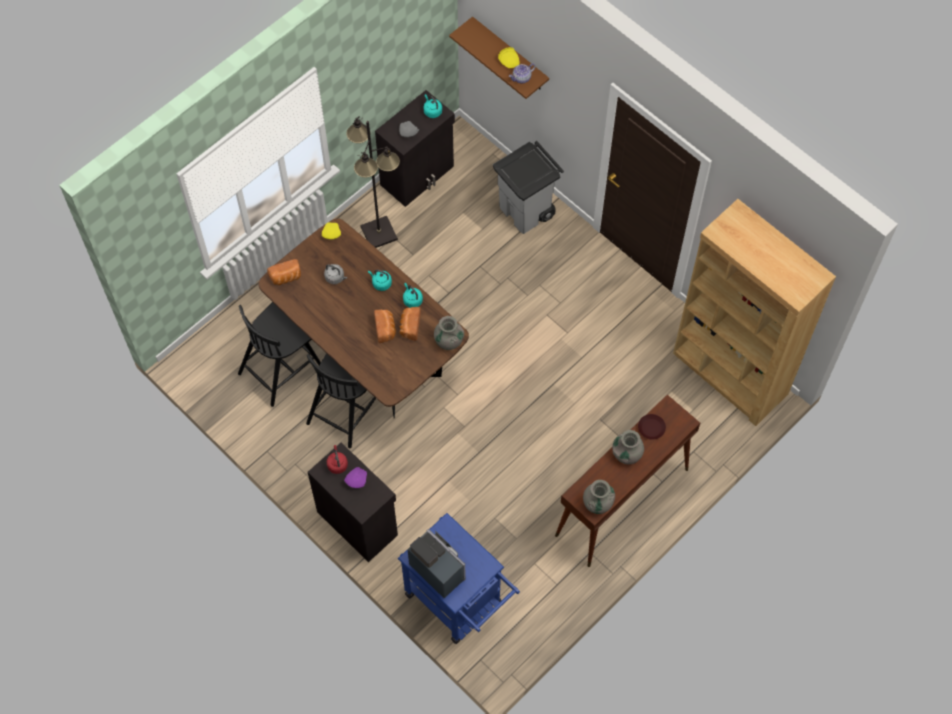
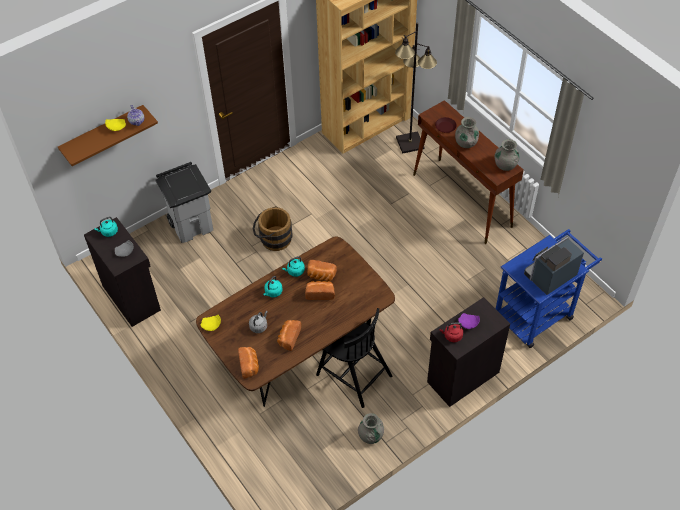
camera: 80 degrees left, 10 degrees down
(281, 368) = (302, 424): black chair -> none
(324, 308) = (288, 338): none -> bread
(379, 232) = (181, 332): black floor lamp -> black floor lamp (409, 143)
(448, 341) = (340, 250): grey vase -> grey vase (370, 435)
(521, 298) = (273, 239): none -> brown bucket

